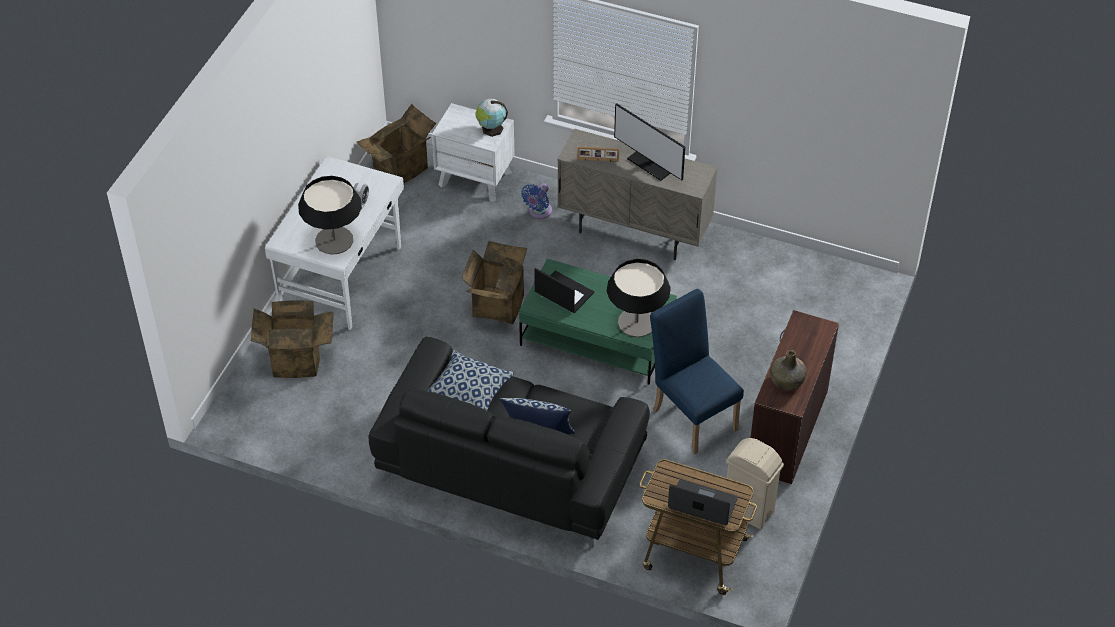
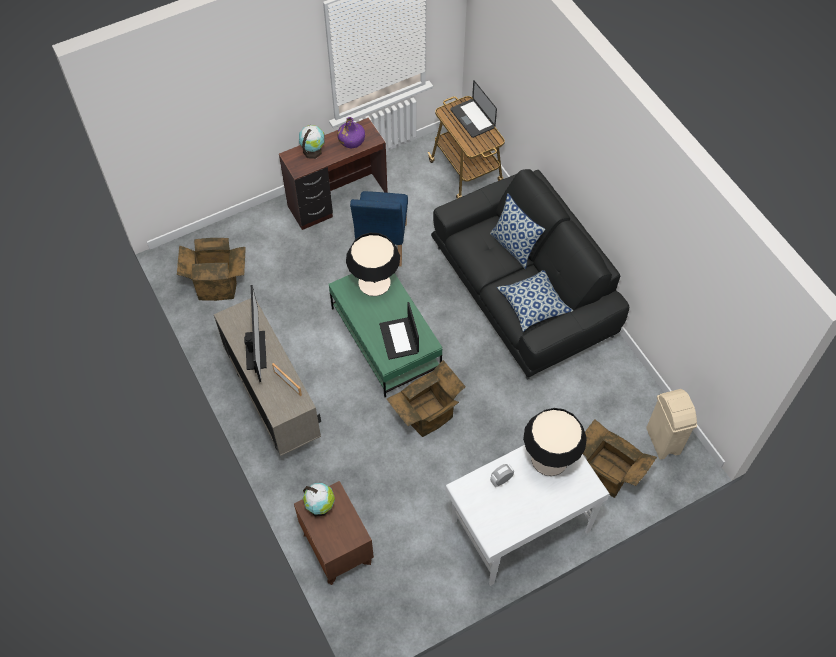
camera: 140 degrees left, 10 degrees up
(401, 169) = (385, 607): cardboard box -> cardboard box (218, 283)
(475, 178) = (336, 547): white nightstand -> brown nightstand
(539, 212) = (321, 475): blue fan -> none
(749, 511) = (411, 173): beige trash can -> beige trash can (663, 440)
(787, 381) = (351, 141): green bottle -> purple bottle
(811, 346) = (313, 150): none -> globe

